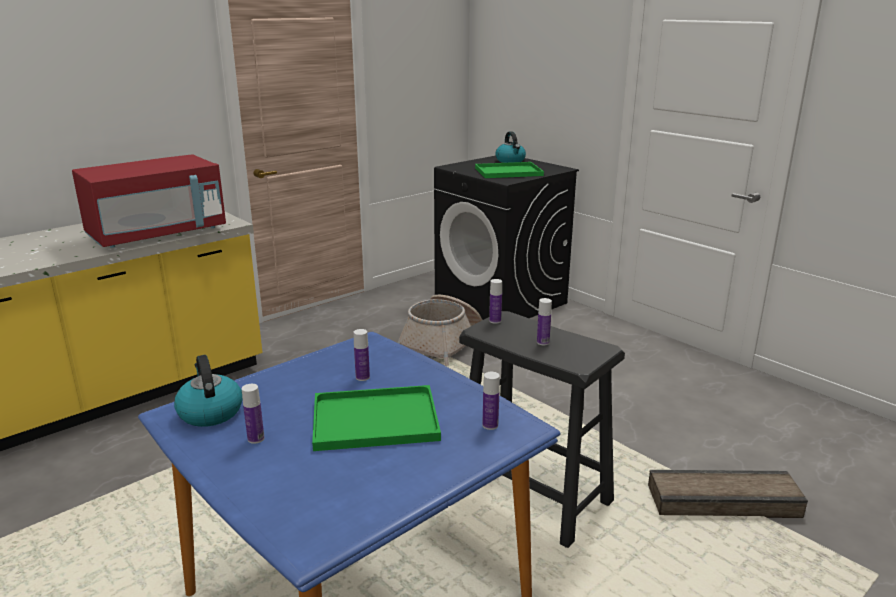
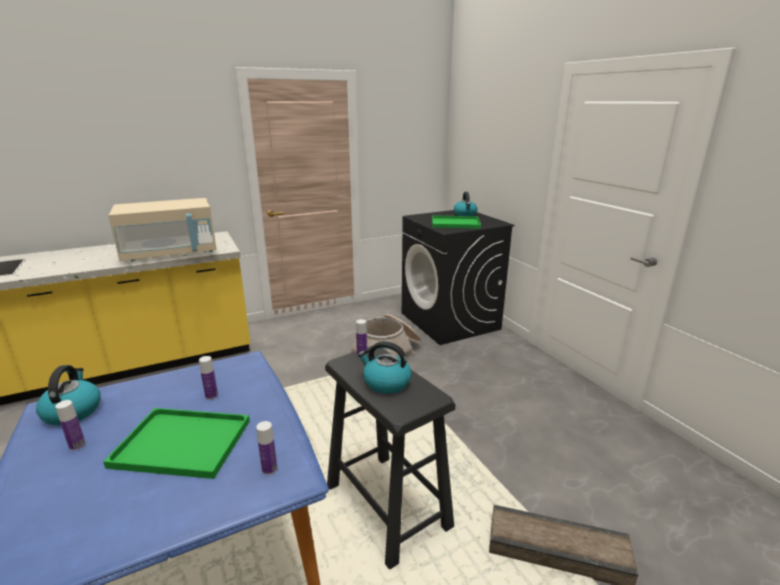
camera: 15 degrees right, 0 degrees up
(158, 234) = (171, 254): red microwave -> beige microwave
(543, 342) = (386, 382): bottle -> kettle

